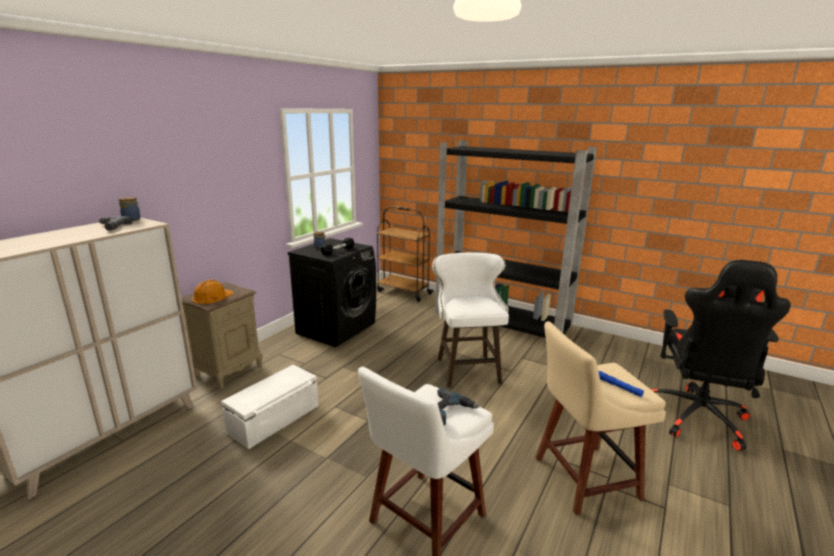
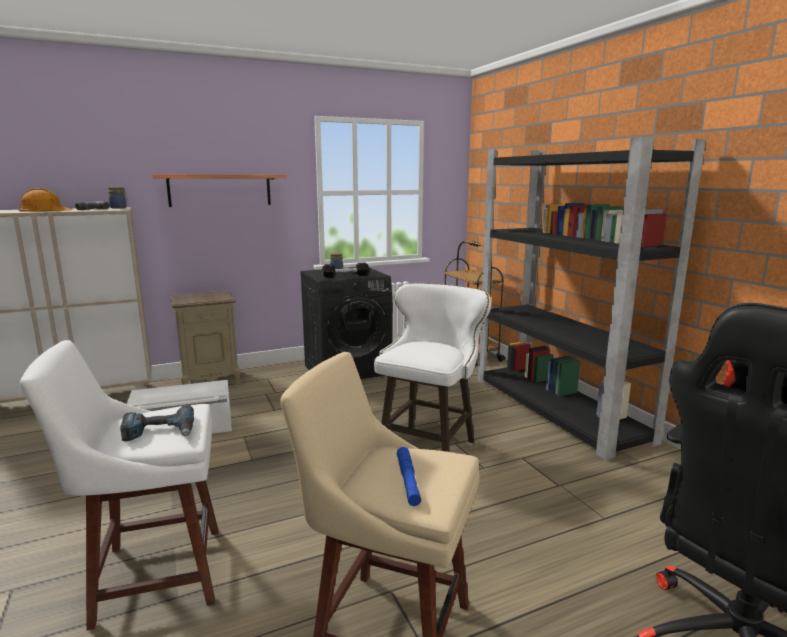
camera: 35 degrees right, 5 degrees down
(211, 186) = (220, 190): none -> shelf
(212, 296) = (194, 297): orange hard hat -> orange hard hat (45, 210)

